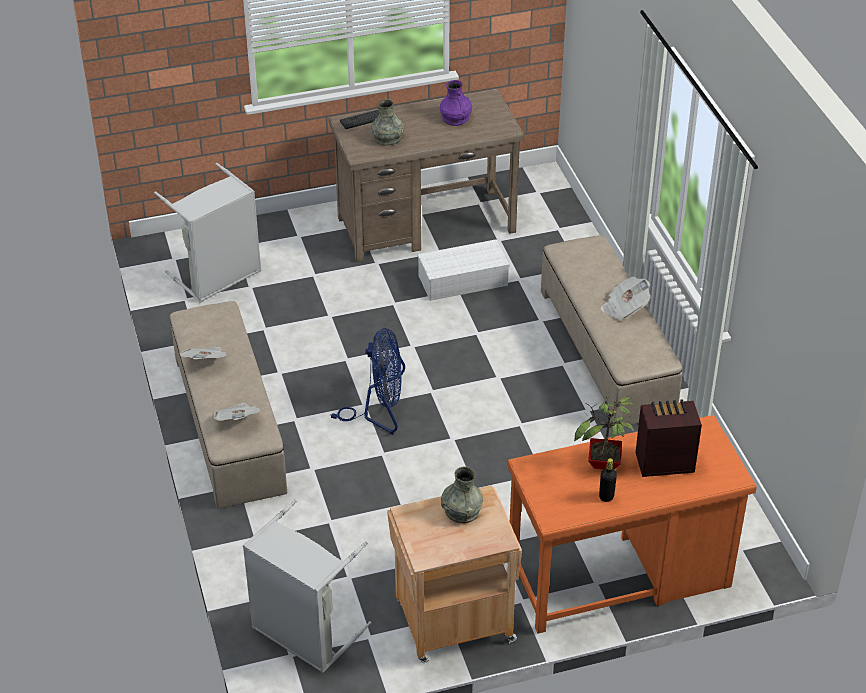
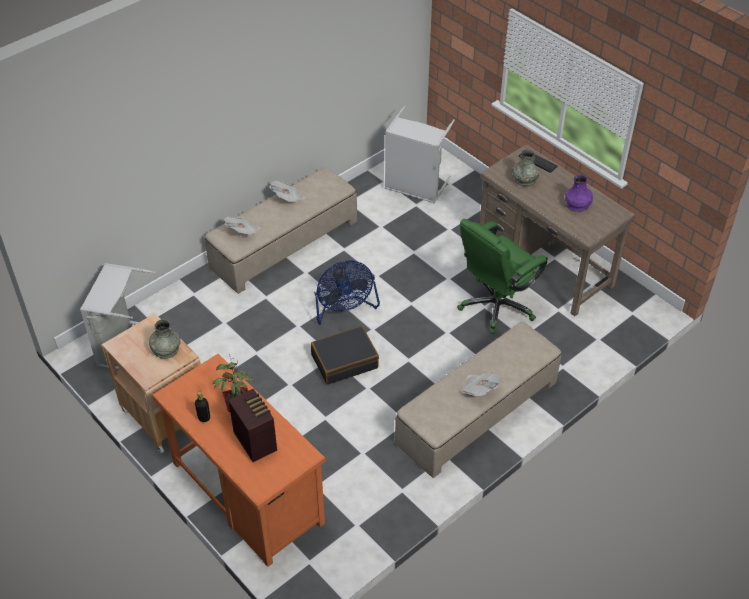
camera: 65 degrees right, 5 degrees up
(462, 281) = (497, 305): white storage box -> green office chair
(466, 430) = (344, 361): none -> black suitcase

